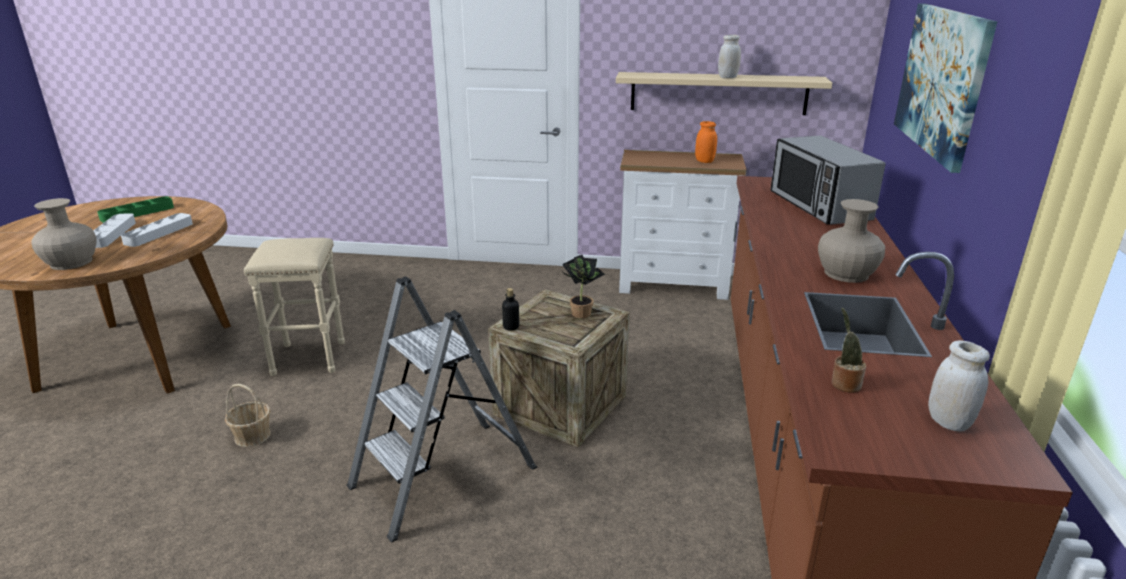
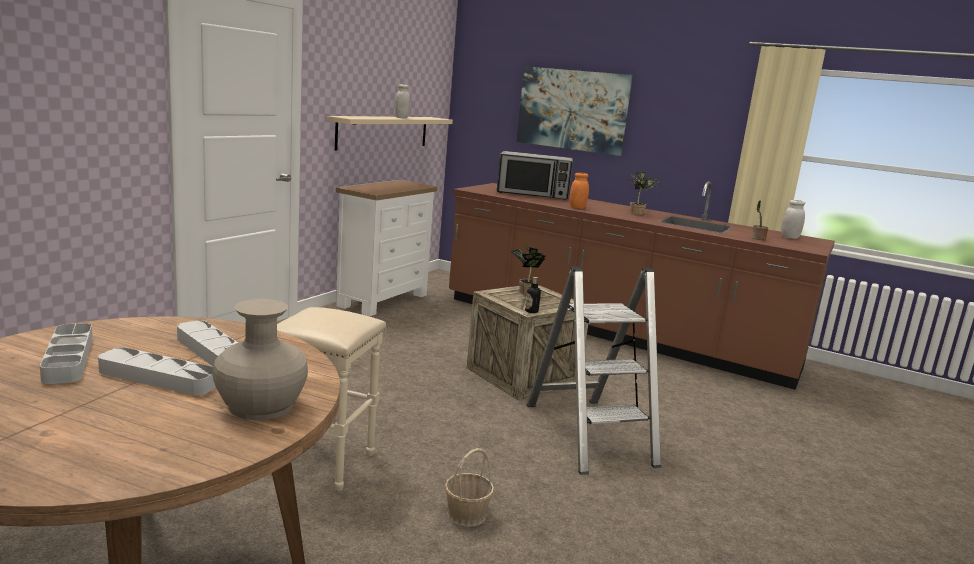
camera: 70 degrees left, 10 degrees down
(137, 213) = (68, 358): green tray -> grey tray
(704, 161) = (404, 186): orange jar -> orange jar (577, 208)
(846, 273) = (637, 213): beige vase -> potted plant

